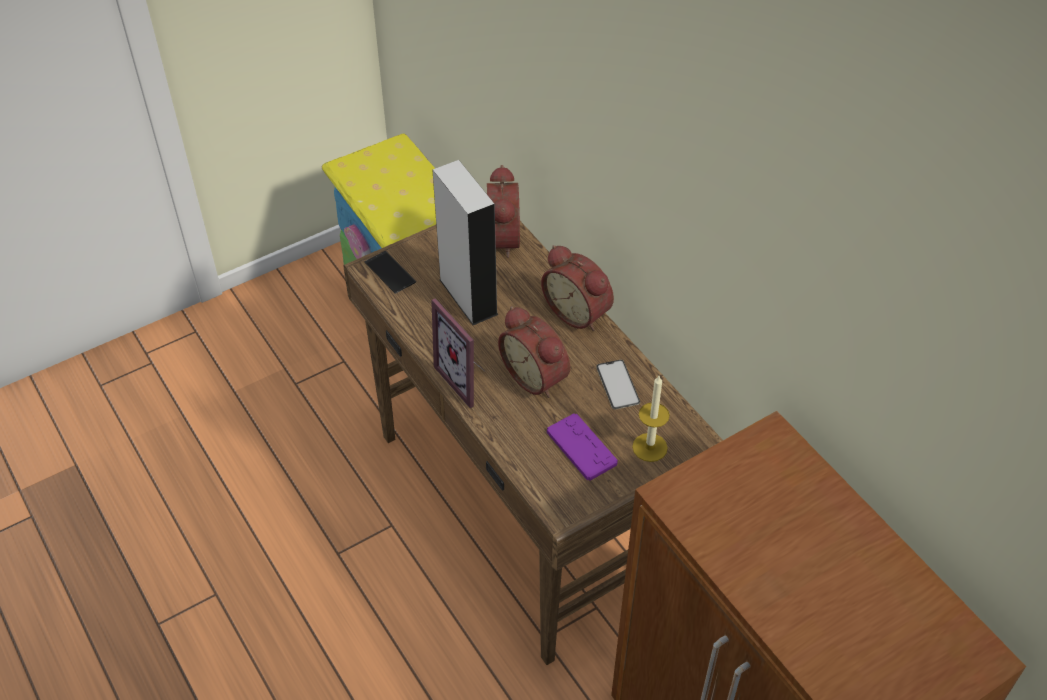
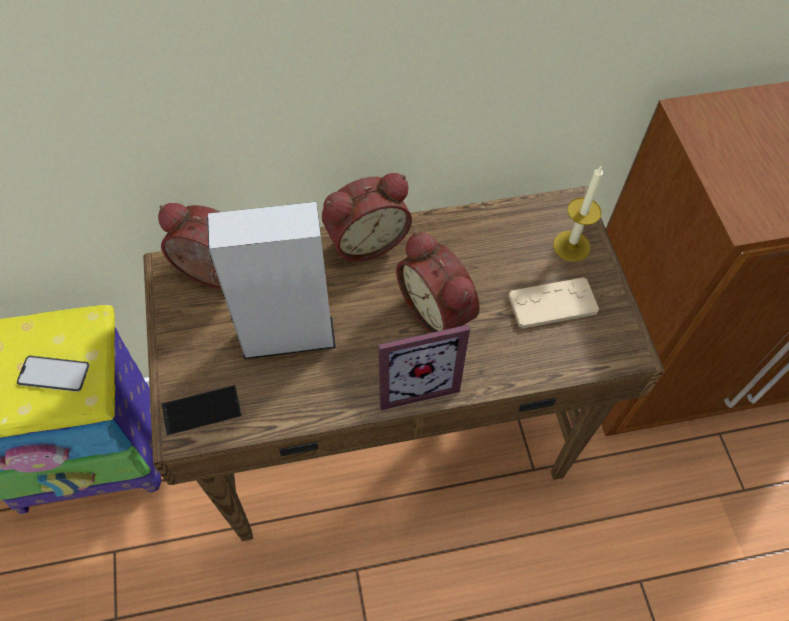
camera: 70 degrees left, 10 degrees up
(537, 375) = (439, 309): alarm clock -> alarm clock turned 75 degrees clockwise
(581, 448) = (552, 304): purple game controller -> beige game controller
(617, 384) = (481, 242): phone -> phone (53, 374)

